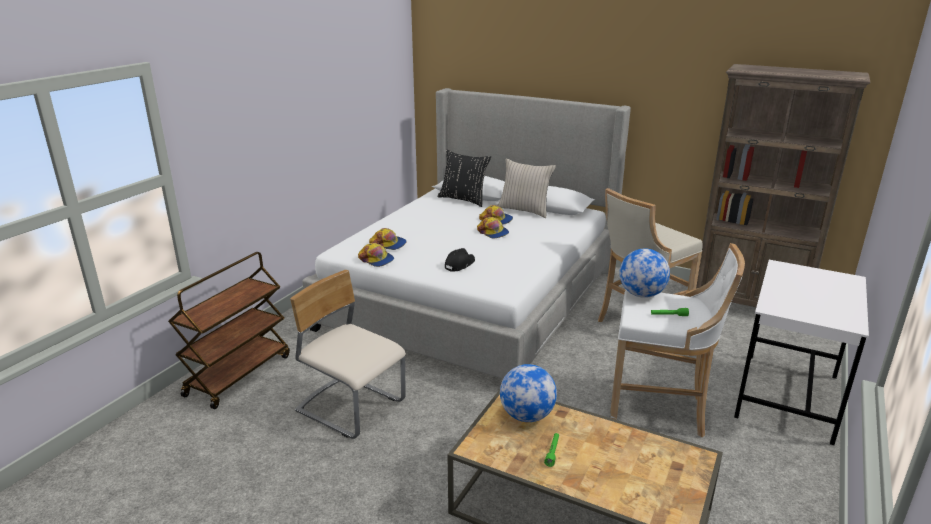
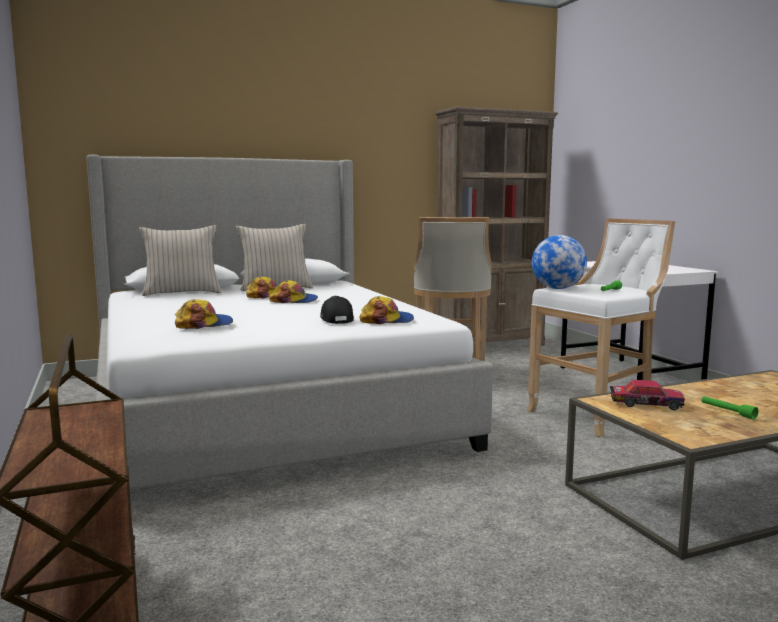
camera: 50 degrees left, 15 degrees down
(351, 407) = (363, 549): beige chair -> none
(376, 260) = (226, 336): cap -> cap (386, 320)
(463, 199) = (182, 293): black pillow -> beige pillow
(526, 416) = (645, 404): globe -> toy car

